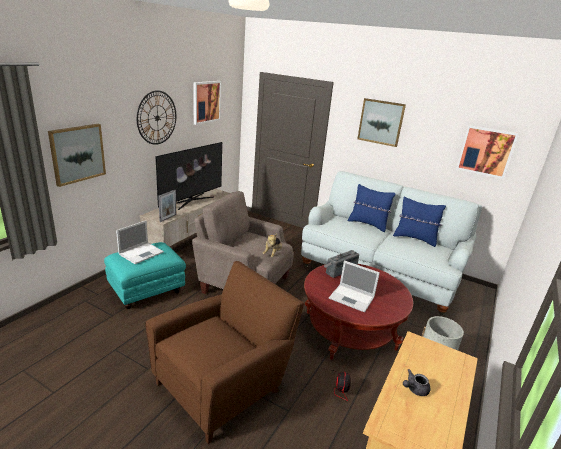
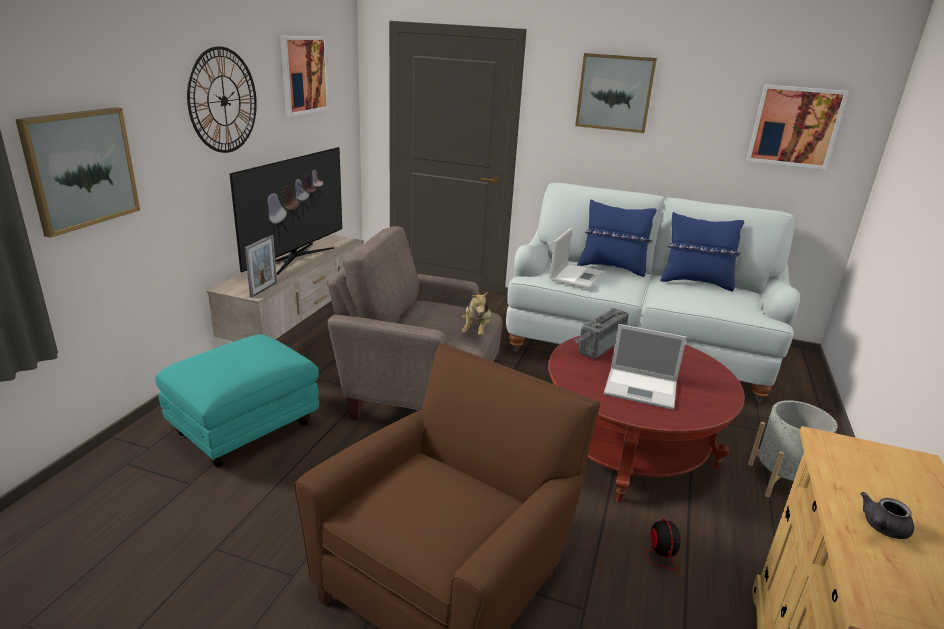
camera: 10 degrees left, 0 degrees up
(142, 253) = (231, 356): laptop -> laptop (576, 276)

